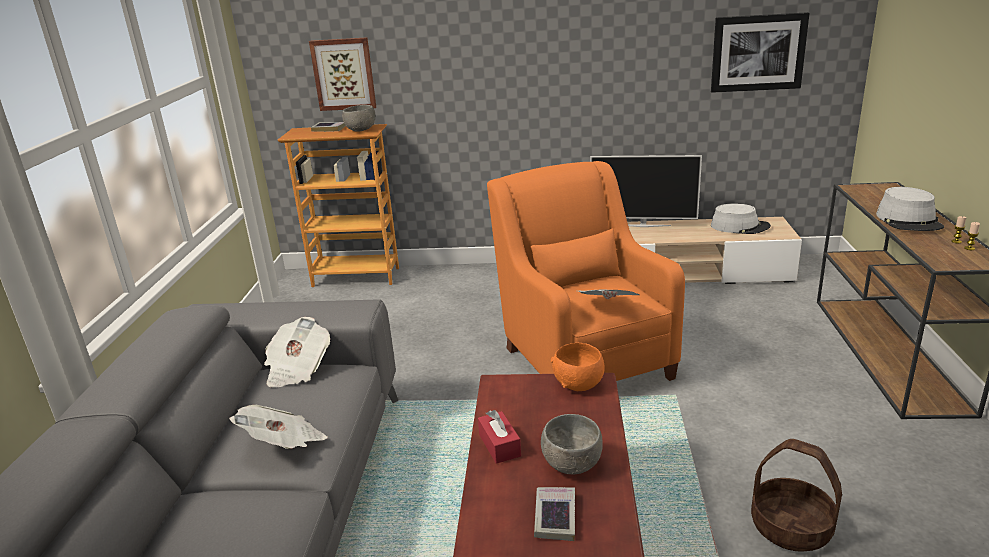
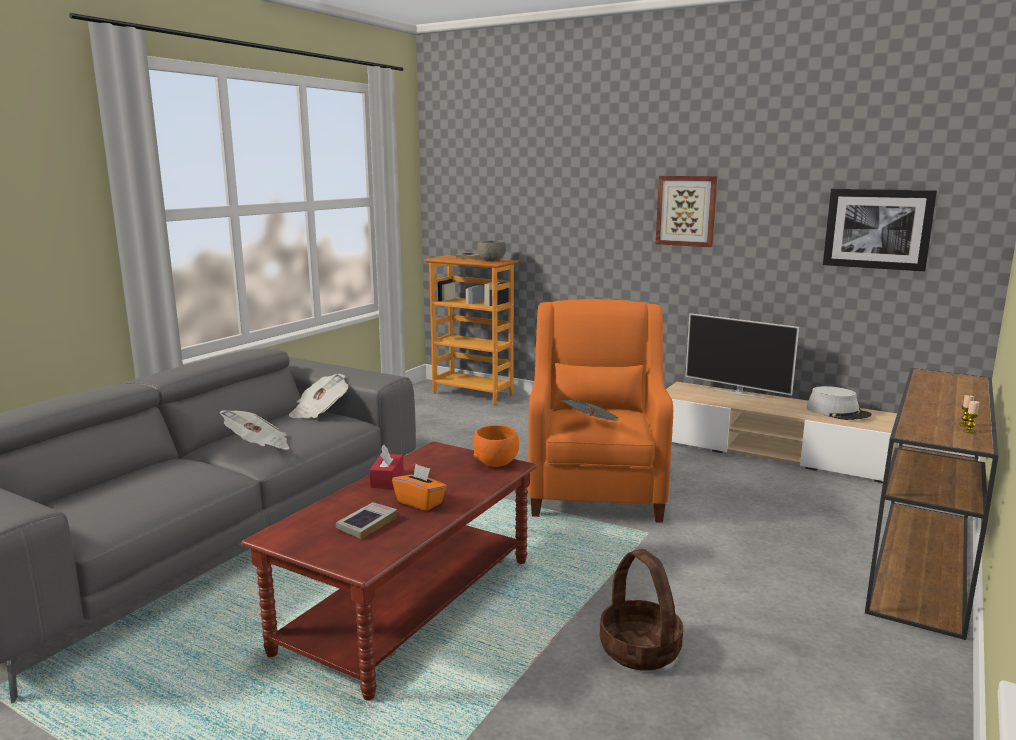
camera: 25 degrees right, 10 degrees down
(344, 74) = (491, 213): picture -> picture (686, 210)
(571, 465) = (420, 502): grey bowl -> orange tissue box
(909, 220) = (940, 403): grey hat -> none

